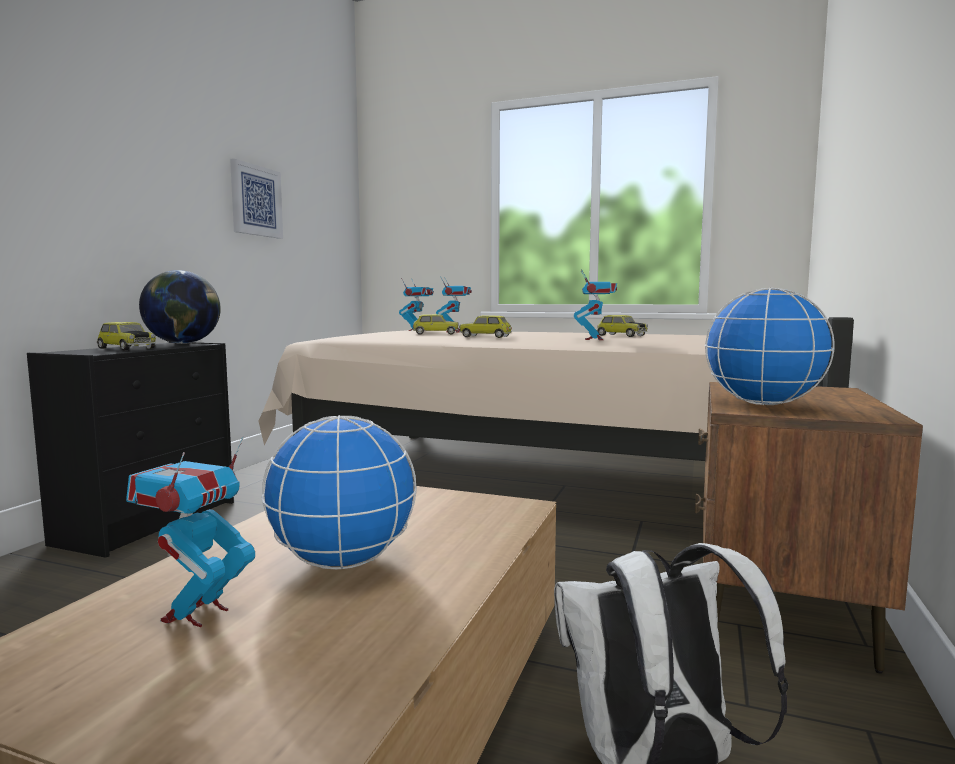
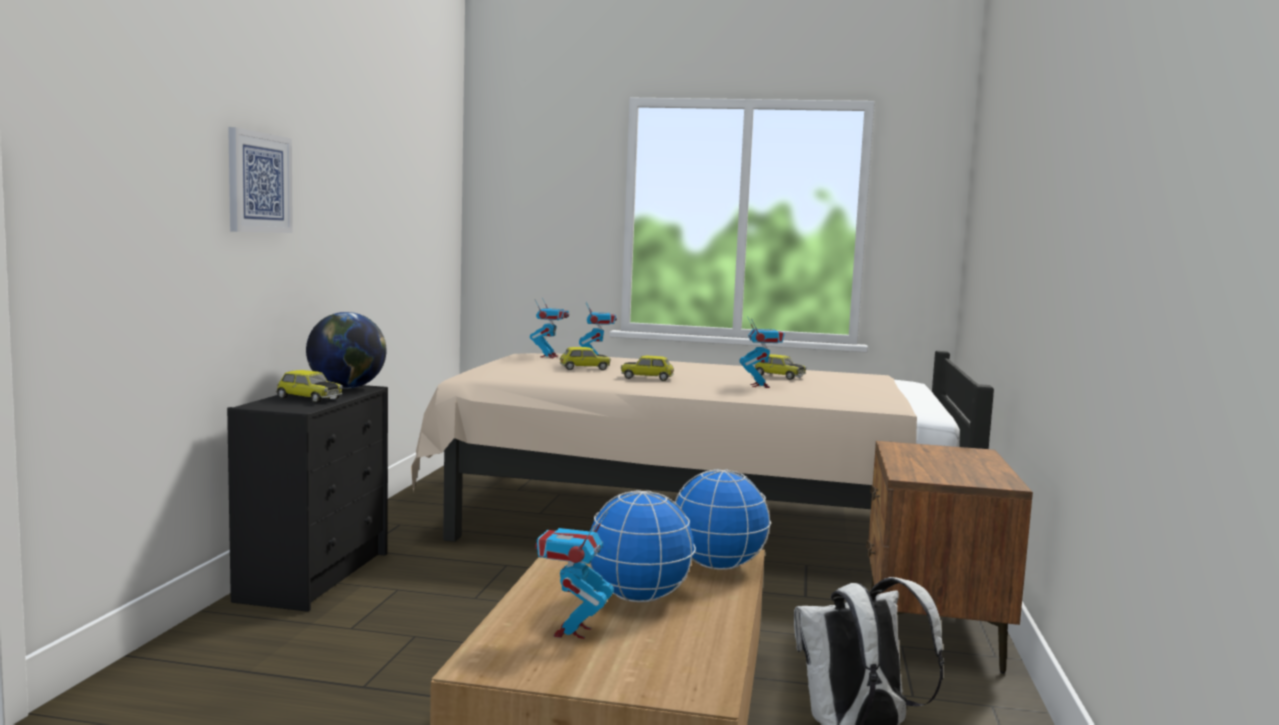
camera: 10 degrees left, 0 degrees up
(256, 201) = (381, 213): picture -> picture (258, 182)
(762, 404) = (923, 470): globe -> globe (717, 566)

